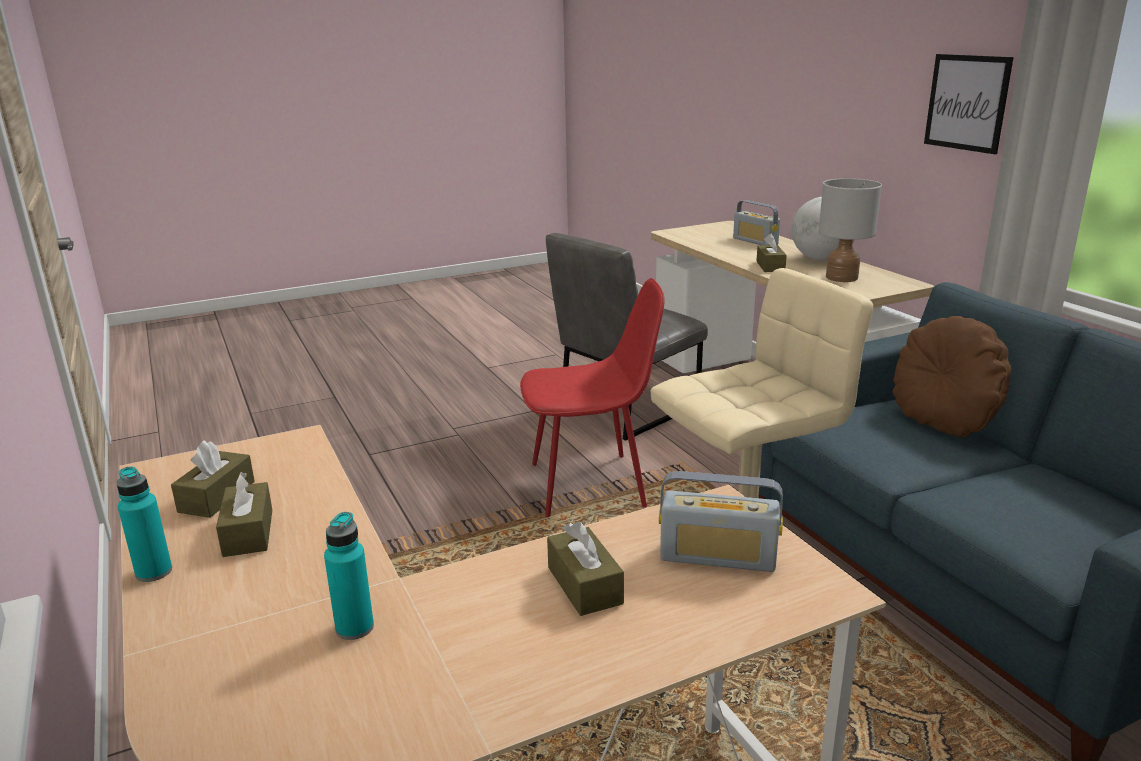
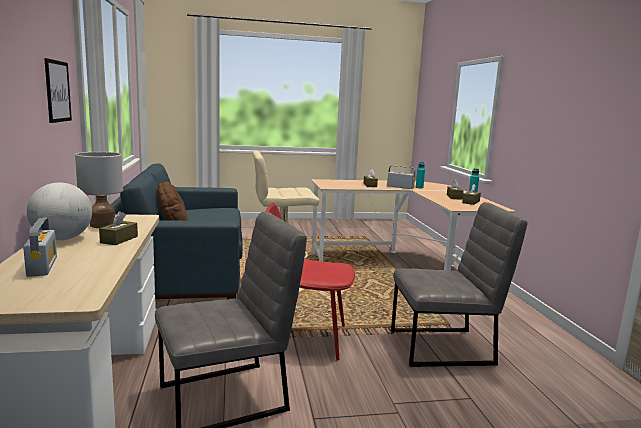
camera: 165 degrees left, 10 degrees down
(379, 514) = (444, 347): none -> grey chair
(718, 557) = (337, 184): radio -> radio (400, 187)

